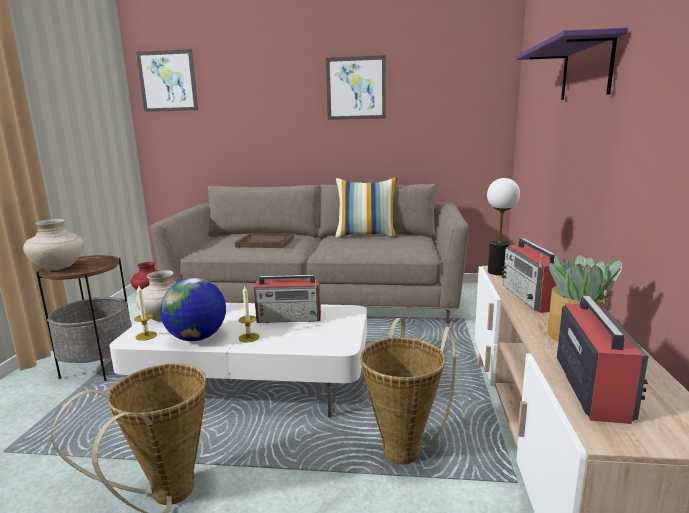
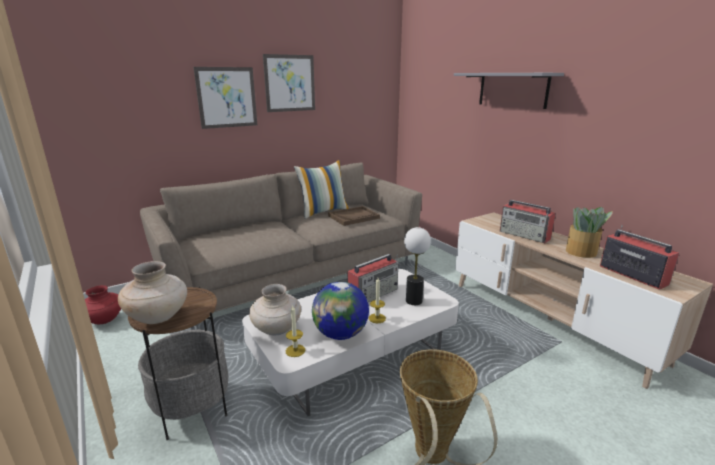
camera: 40 degrees left, 5 degrees up
(167, 81) = (78, 69): picture -> picture (227, 97)
(265, 242) = (256, 236): brown tray -> brown tray (353, 217)
(405, 448) = (499, 350): basket -> none
(497, 272) = (478, 223): table lamp -> table lamp (413, 301)
(586, 70) = (512, 89): purple shelf -> grey shelf

